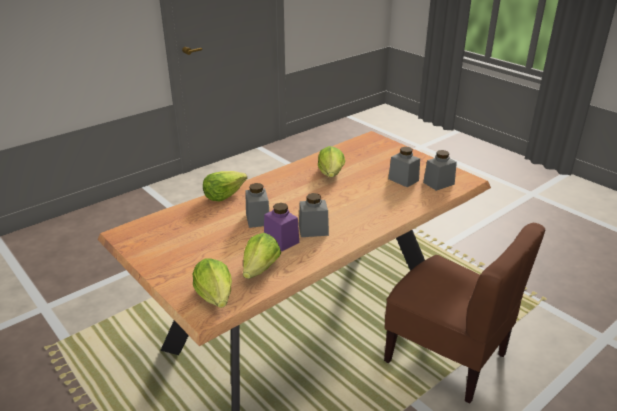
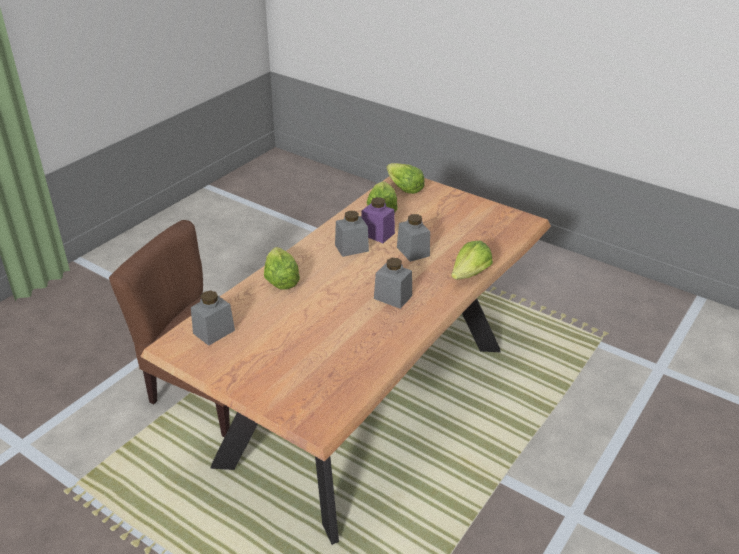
camera: 165 degrees right, 5 degrees up
(331, 174) = (359, 327): lettuce -> lettuce (280, 279)
(403, 180) = (261, 331): grey jar -> grey jar (393, 297)

